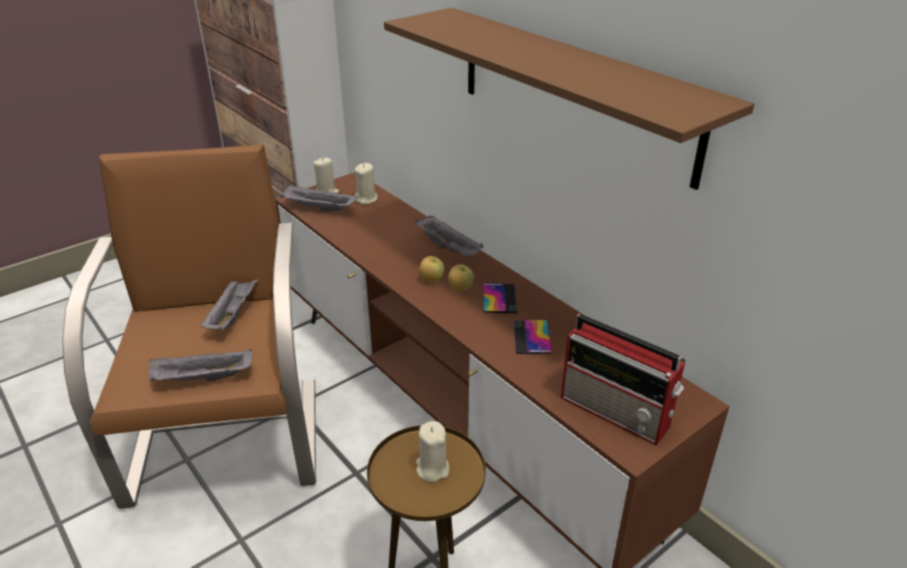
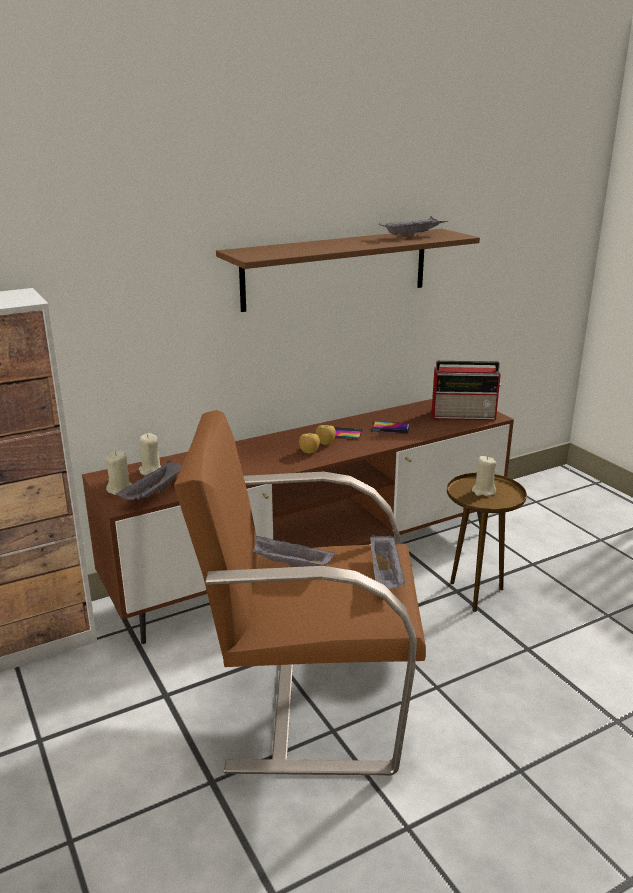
camera: 80 degrees left, 10 degrees down
(449, 249) = (265, 443): grey tray -> grey tray (412, 236)
(617, 412) = (464, 416): radio -> radio turned 45 degrees clockwise

